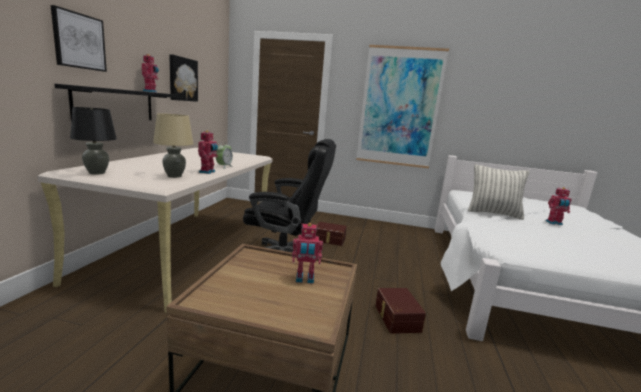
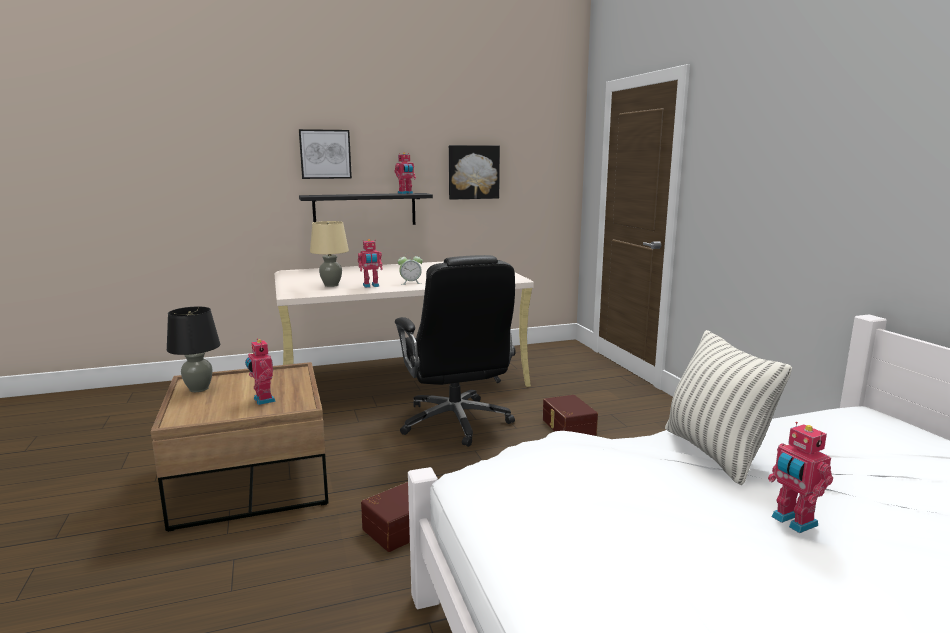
camera: 60 degrees right, 0 degrees up
(96, 173) = (297, 275): black table lamp -> black table lamp (198, 389)
(399, 107) = (781, 196): picture -> none

